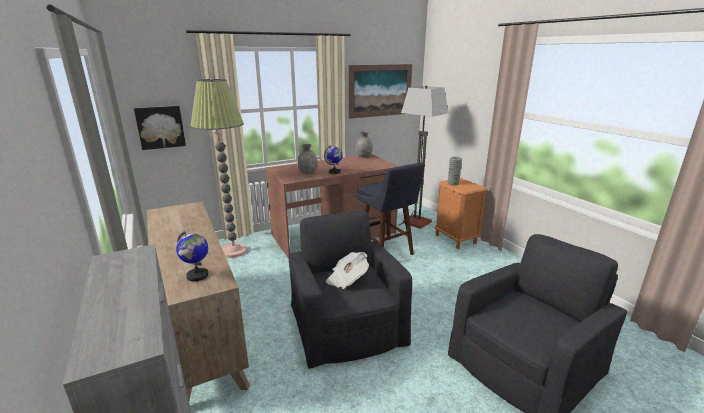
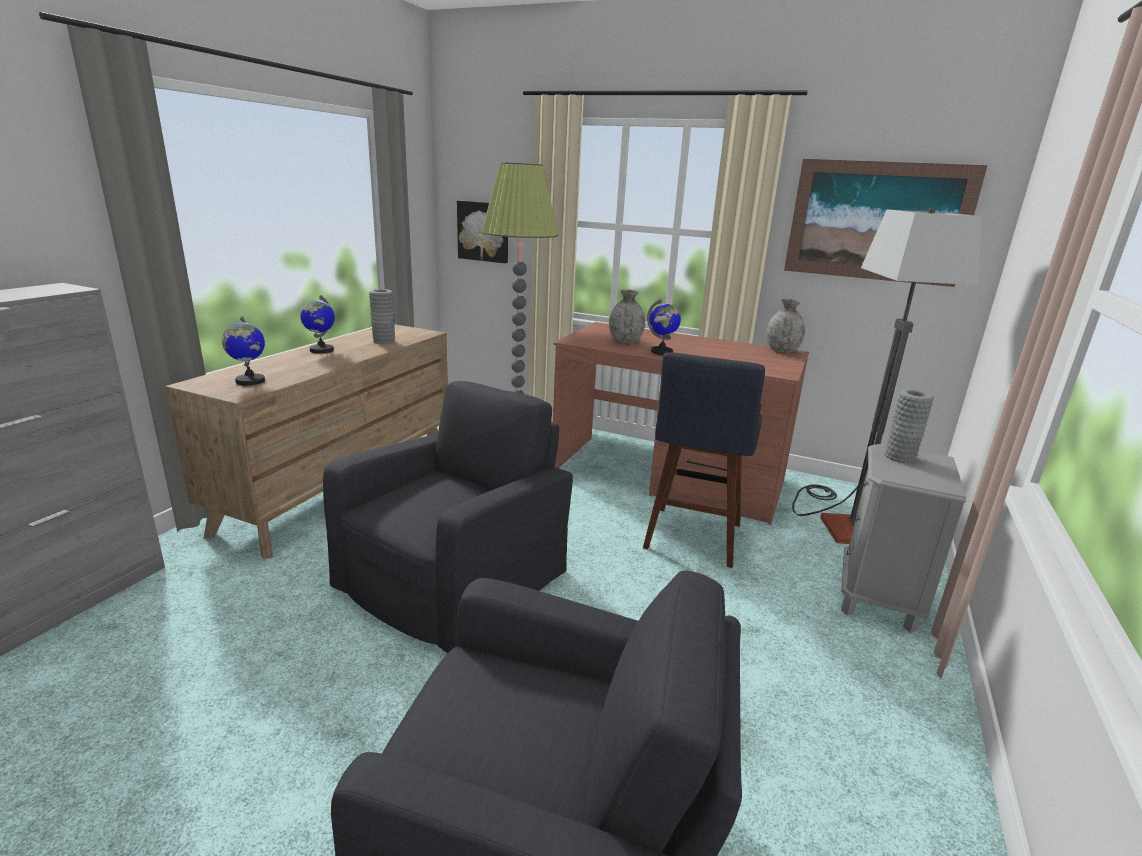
camera: 50 degrees right, 0 degrees up
(169, 241) = (321, 350): none -> globe
(187, 220) = (384, 341): none -> grey vase
(347, 279) = (443, 495): newspaper -> none
(456, 239) = (878, 598): orange nightstand -> grey nightstand

